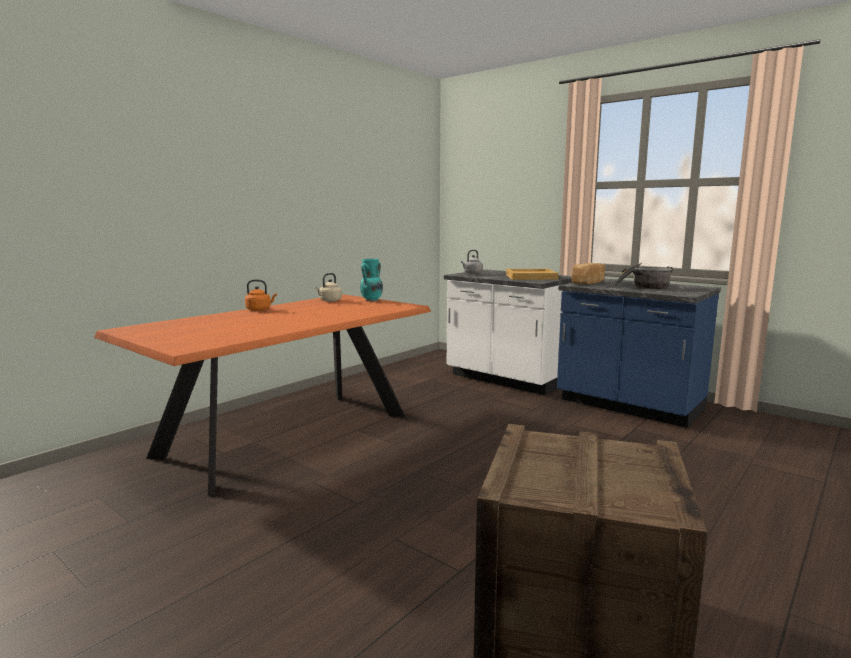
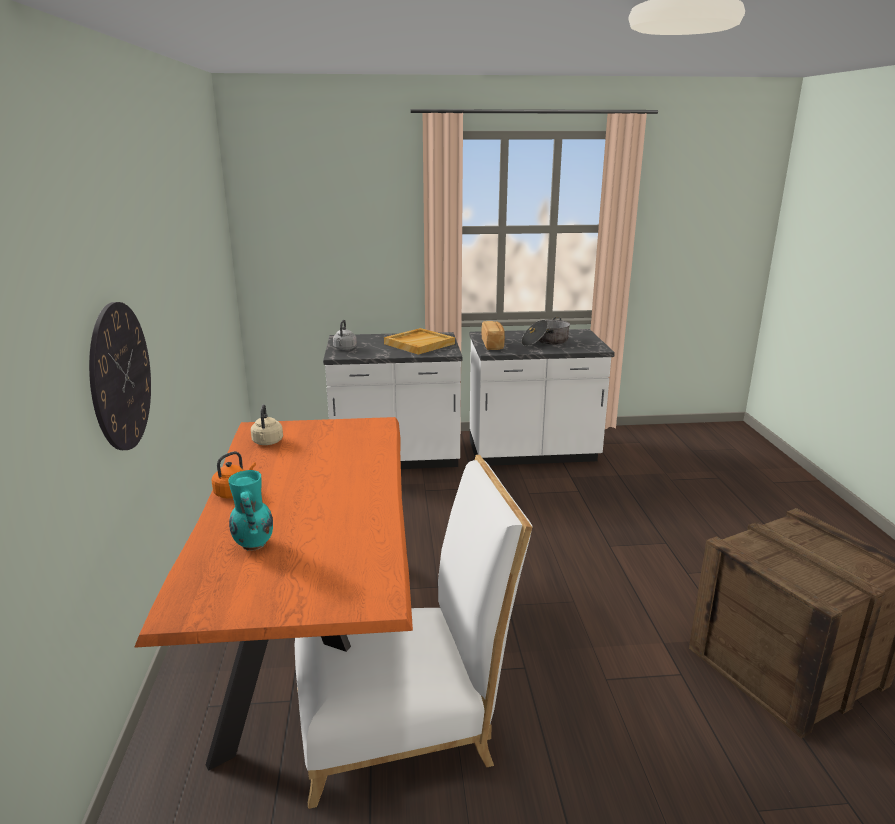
camera: 45 degrees left, 10 degrees up
(214, 219) = (120, 376): none -> wall clock
(246, 488) = (404, 721): none -> white chair
(371, 300) = (312, 425): turquoise vase -> turquoise vase (253, 545)
(629, 405) = (532, 453): blue counter -> white counter

